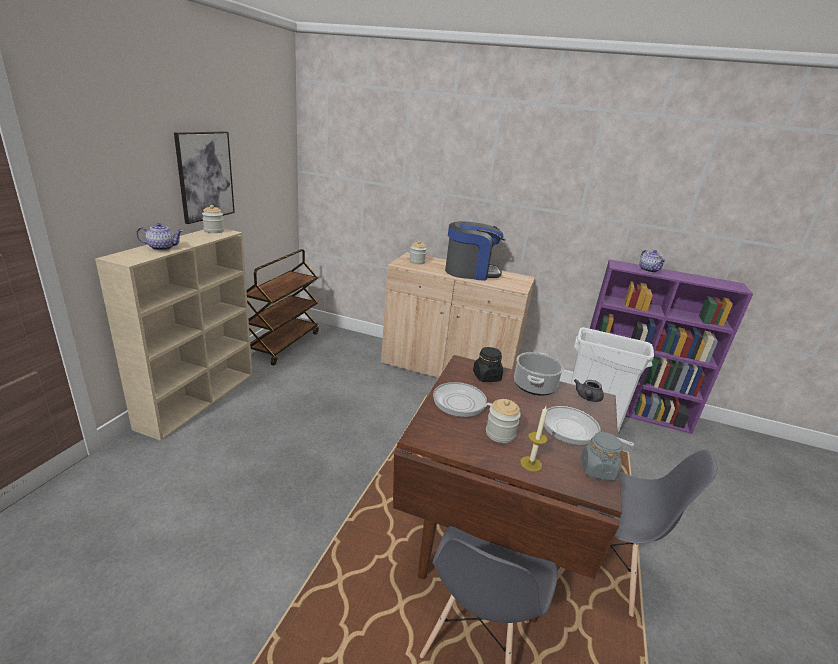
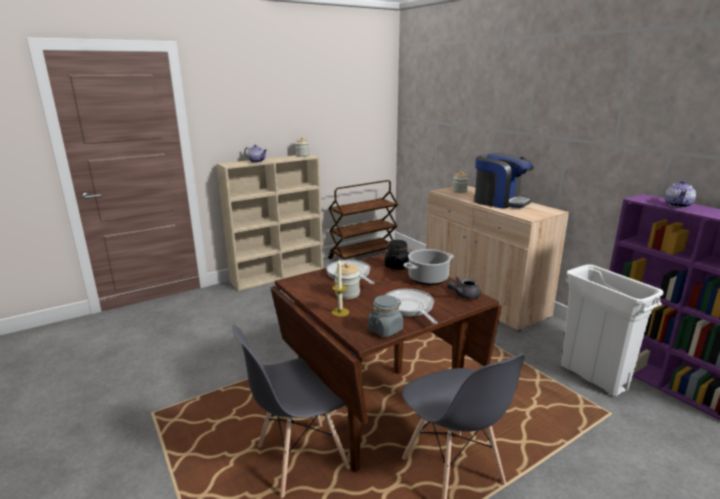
camera: 40 degrees right, 5 degrees down
(205, 176) = (304, 118): picture -> none

